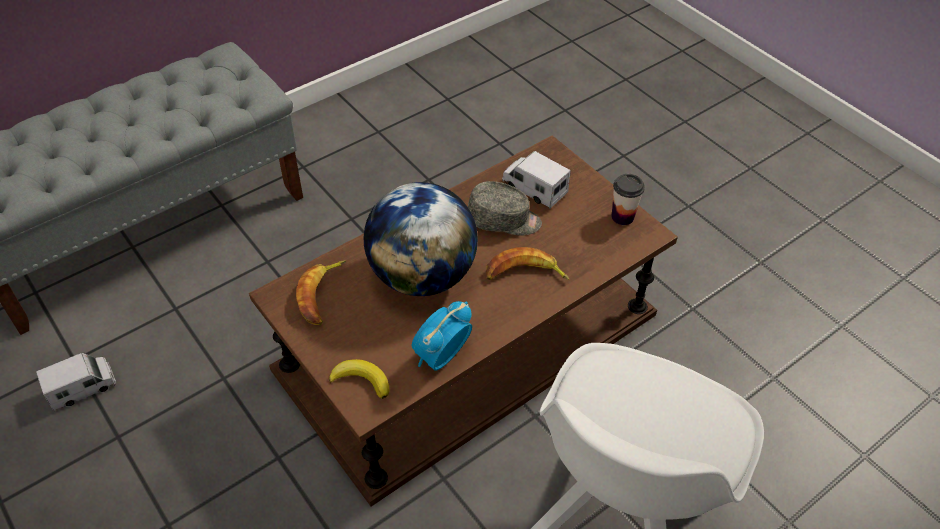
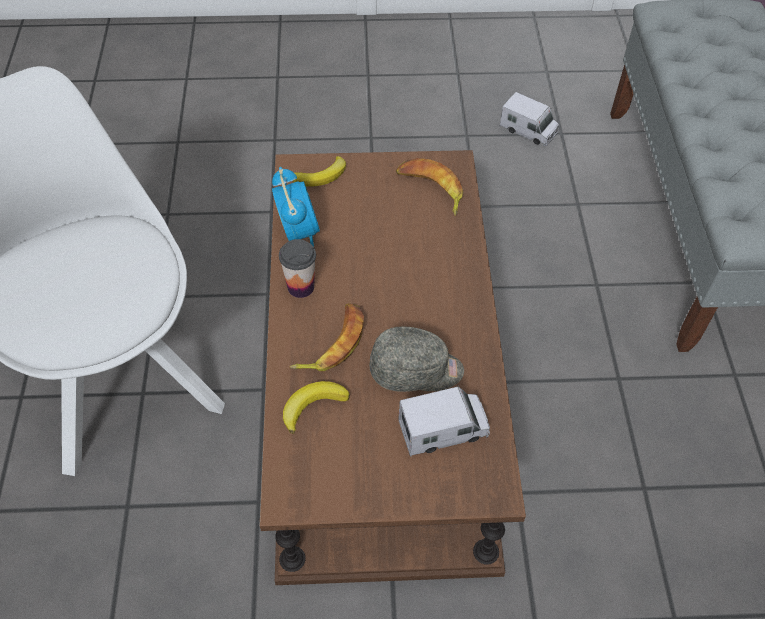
camera: 125 degrees right, 5 degrees up
(82, 388) = (528, 131): toy truck -> toy truck turned 60 degrees counterclockwise
(422, 275) = (397, 265): globe -> none
(504, 220) = (416, 370): grey cap -> grey cap turned 135 degrees counterclockwise
(581, 256) = (313, 406): none -> banana
(622, 217) = (332, 489): cup -> cup (300, 287)

